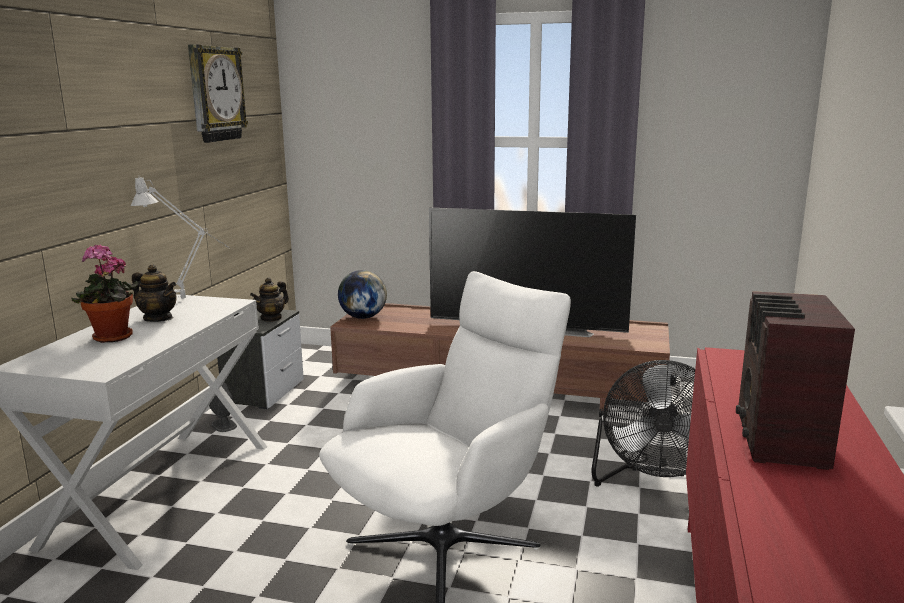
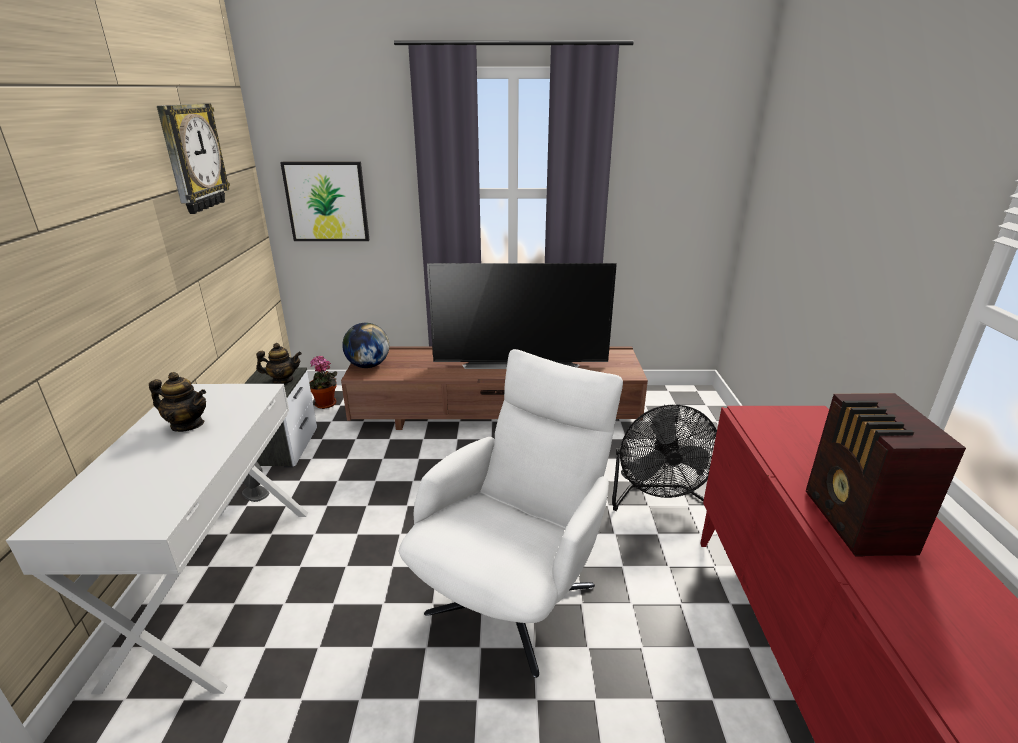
camera: 15 degrees left, 10 degrees up
(112, 338) = (145, 464): potted plant -> potted plant (326, 405)
(189, 300) = (211, 391): grey table lamp -> none
(271, 318) = (283, 380): teapot -> teapot turned 120 degrees counterclockwise
(344, 148) = (327, 202): none -> picture

